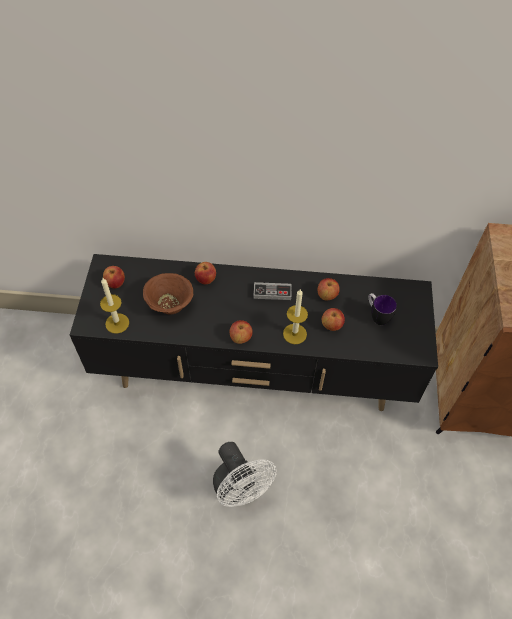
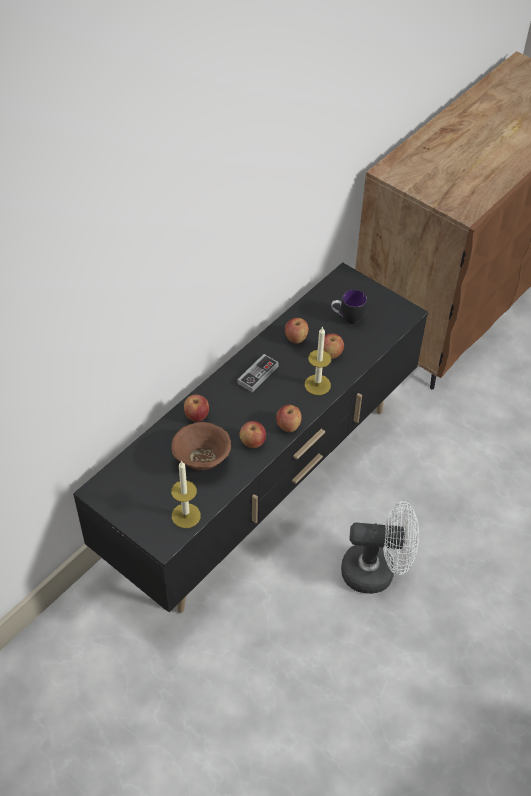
camera: 55 degrees left, 5 degrees down
(115, 283) = (133, 492): apple -> apple (252, 442)

